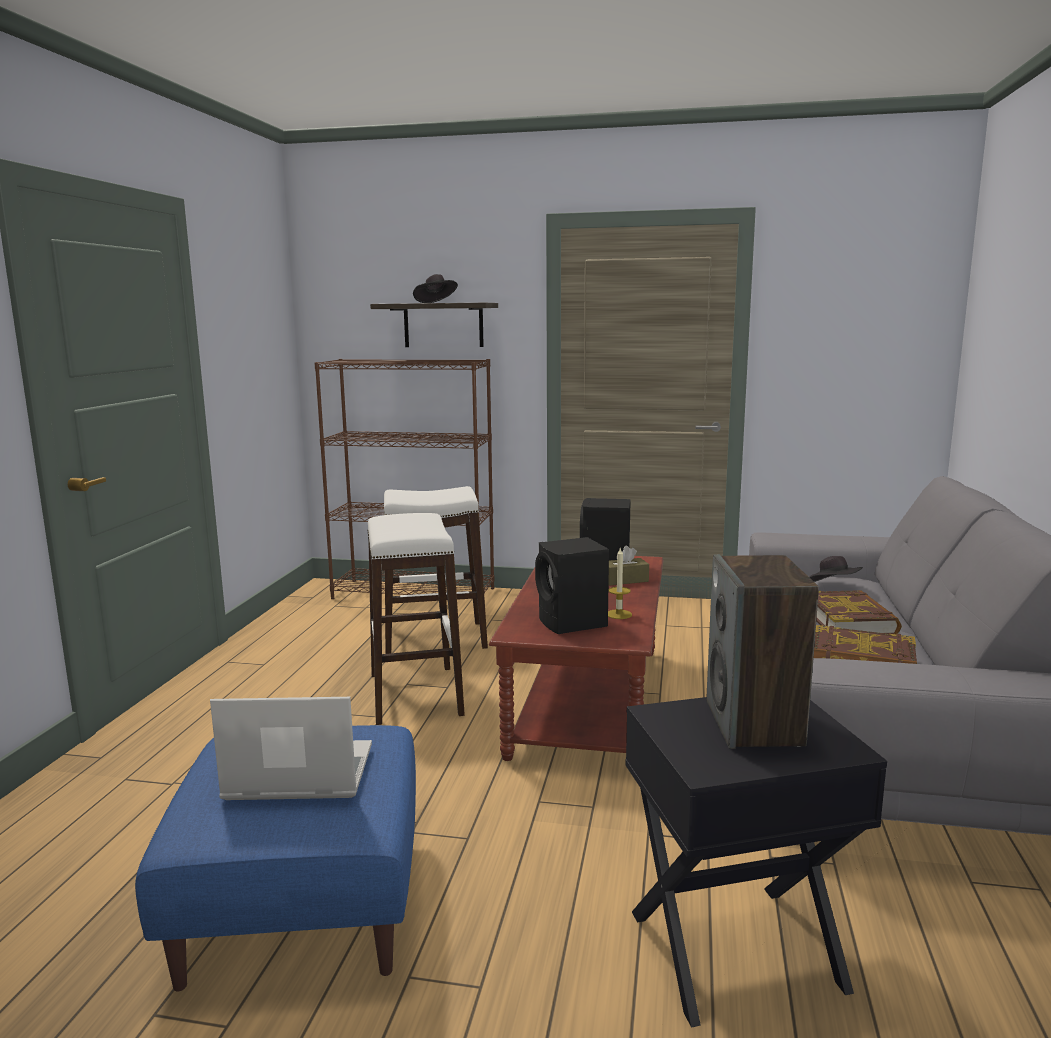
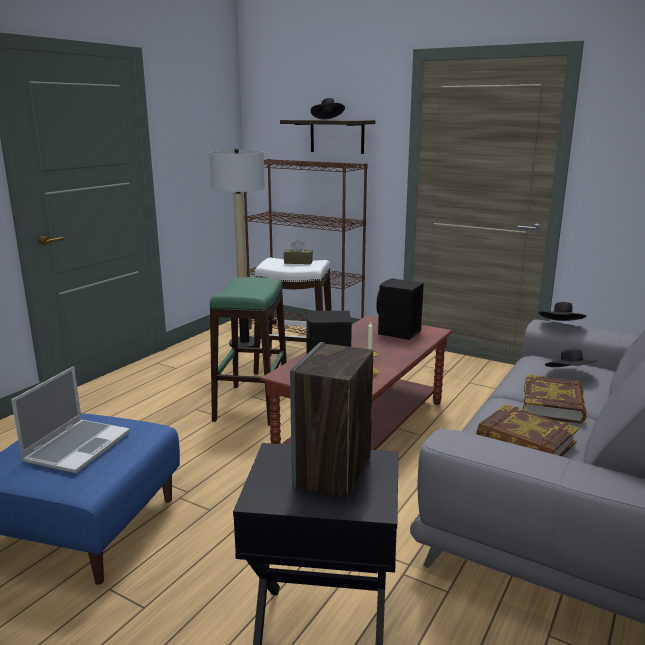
camera: 20 degrees right, 5 degrees up
(297, 775) = (77, 447): laptop -> laptop turned 90 degrees clockwise
(340, 618) = (244, 343): none -> floor lamp
(415, 694) = (252, 404): white stool -> green stool
(624, 580) = (402, 345): brown tissue box -> brown tissue box (298, 262)
(791, 536) = (561, 326): none -> black hat

